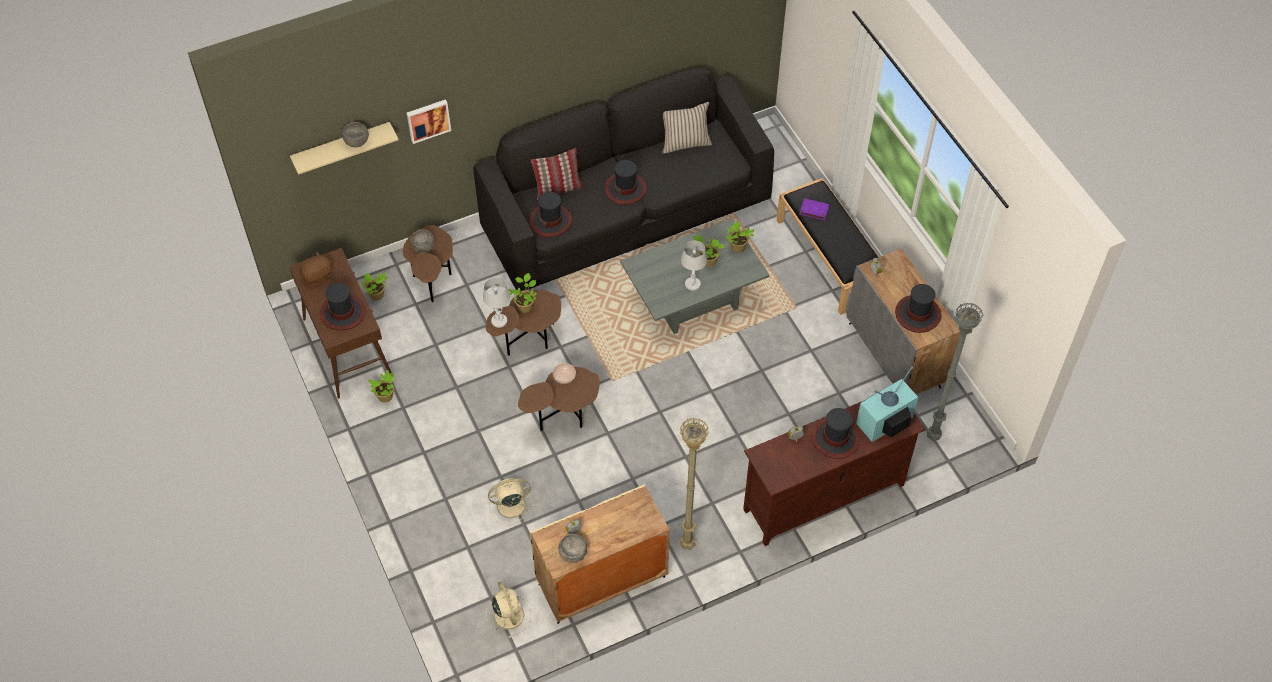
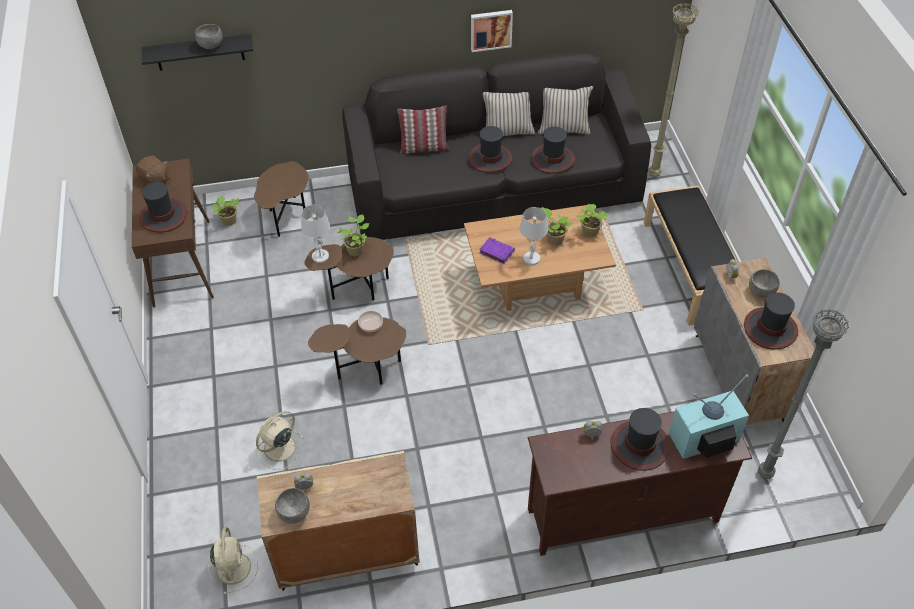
camera: 15 degrees right, 5 degrees down
(318, 276) = (155, 179): brown plush toy -> brown plush toy turned 60 degrees clockwise
(342, 148) = (199, 52): beige shelf -> black shelf
(386, 397) = (199, 315): potted plant -> none
(423, 248) = (278, 180): grey bowl -> grey bowl (760, 291)
(428, 120) = (294, 42): picture -> picture (491, 29)
(509, 505) = (278, 449): beige fan -> beige fan turned 45 degrees counterclockwise
(551, 221) = (406, 174): hat -> hat (553, 159)
(632, 156) = (507, 131): none -> beige pillow
(688, 546) = (454, 535): beige floor lamp -> beige floor lamp (654, 176)
(692, 302) = (535, 284): grey coffee table -> brown coffee table
(813, 210) = (681, 213): purple book -> purple book (496, 252)

